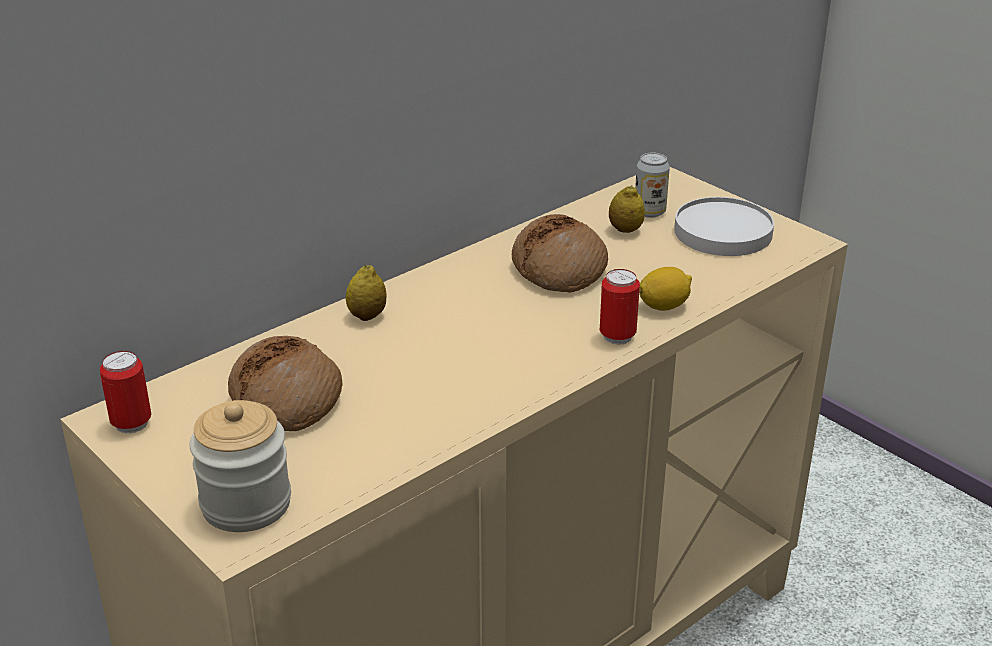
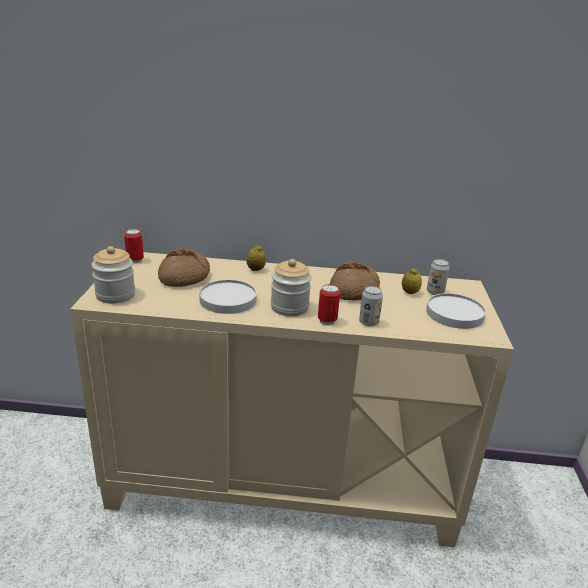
camera: 45 degrees right, 5 degrees down
(433, 391) = (228, 299): none -> white plate
(536, 347) = (289, 307): none -> jar
(664, 306) = (368, 322): lemon -> can

